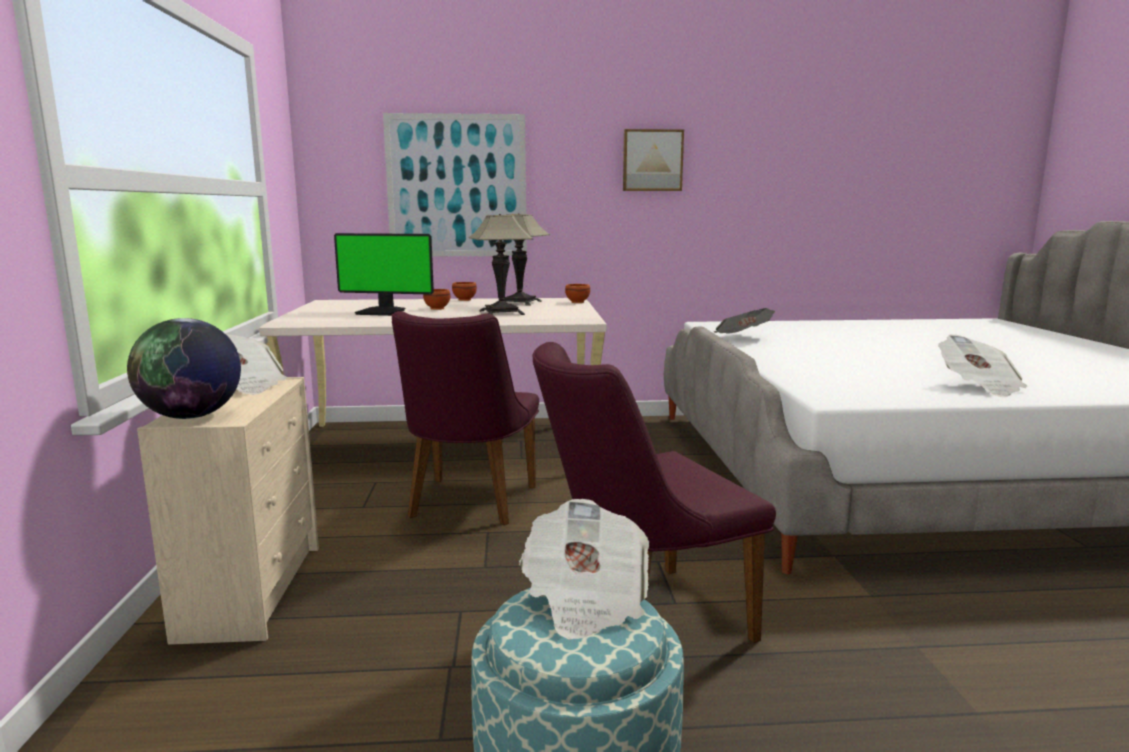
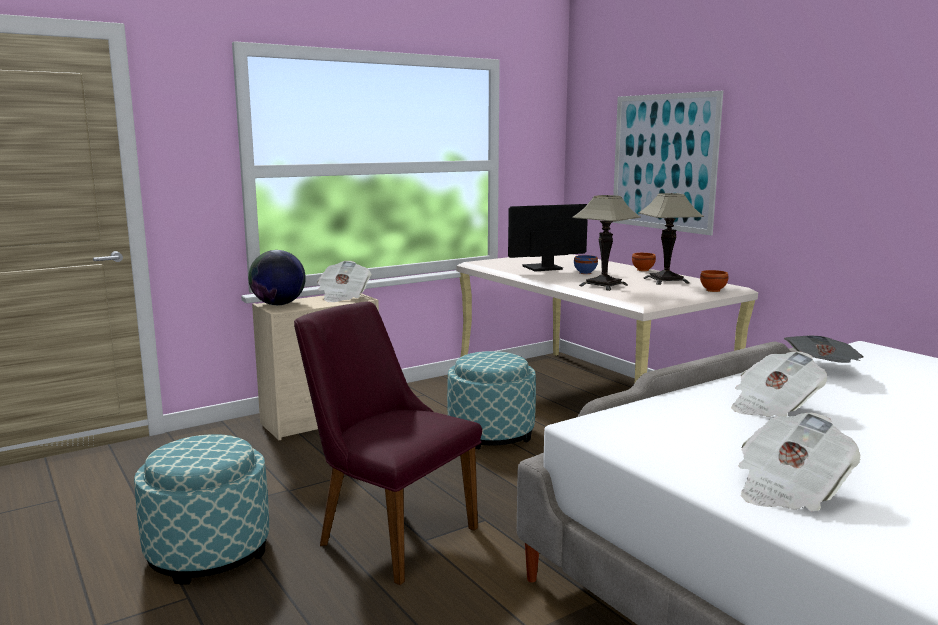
camera: 60 degrees right, 0 degrees up
(382, 312) = (542, 268): monitor -> monitor turned 90 degrees clockwise
(438, 308) = (585, 273): brown bowl -> blue bowl
(467, 506) = (491, 433): purple chair -> ottoman
(585, 600) = (218, 448): newspaper -> newspaper (772, 407)
(652, 160) = (848, 137): picture -> none

